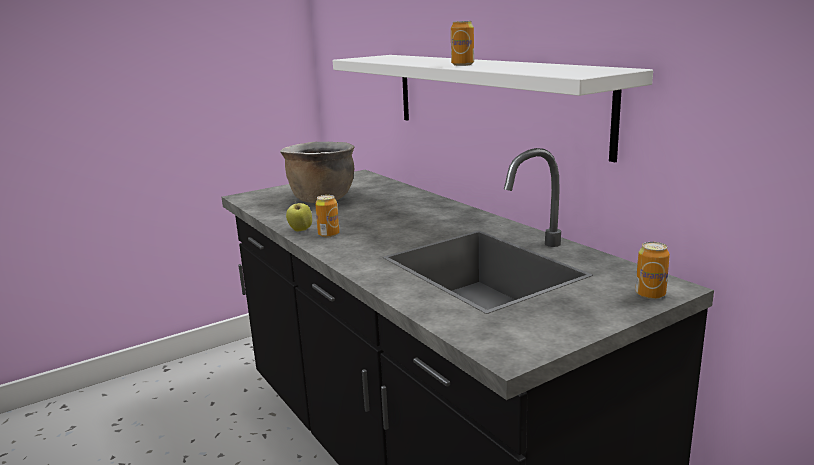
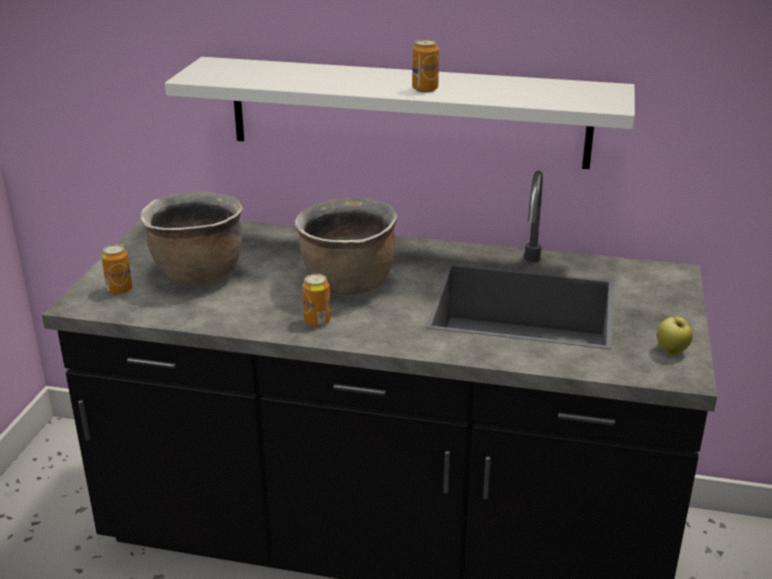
camera: 45 degrees left, 10 degrees up
(300, 230) = (274, 327): apple -> apple (671, 351)
(388, 223) = (348, 284): none -> brown cooking pot
(650, 294) = (675, 285): can -> can (119, 290)

